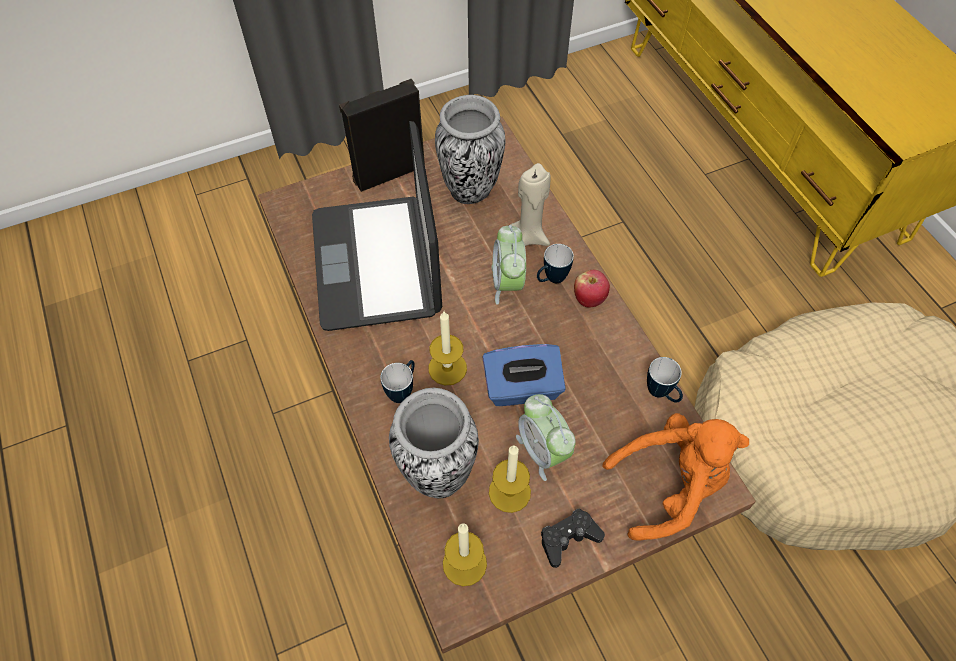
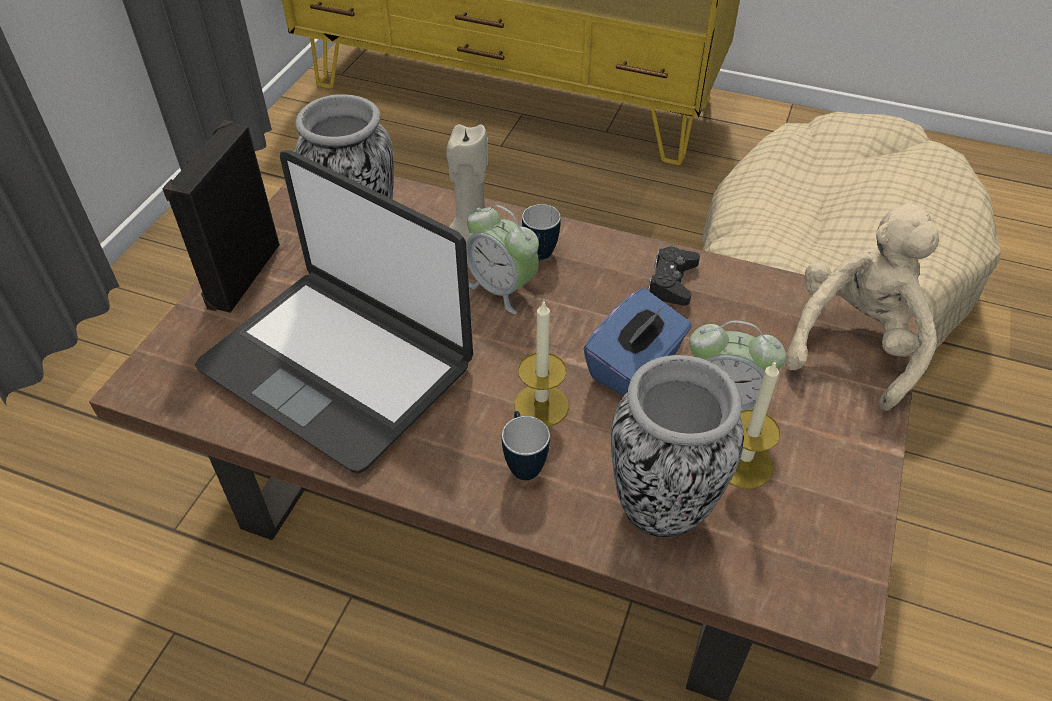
camera: 45 degrees left, 10 degrees down
(464, 563) = (791, 565): candle -> none
(568, 538) = (842, 457): black game controller -> black game controller (672, 282)
(589, 299) = (594, 250): apple -> none
(661, 394) = (752, 279): mug -> none
(670, 486) = (854, 344): orange plush toy -> beige plush toy

